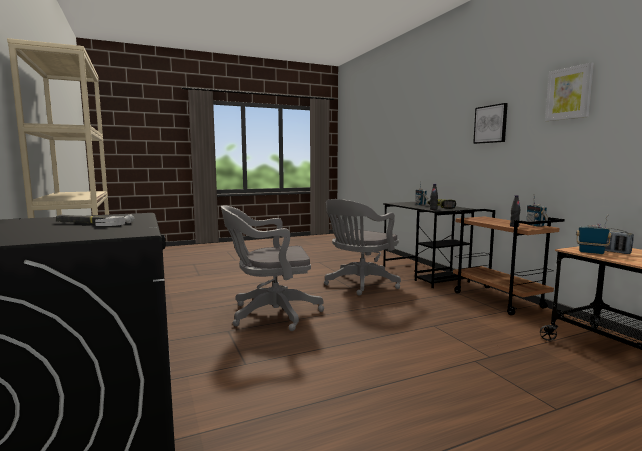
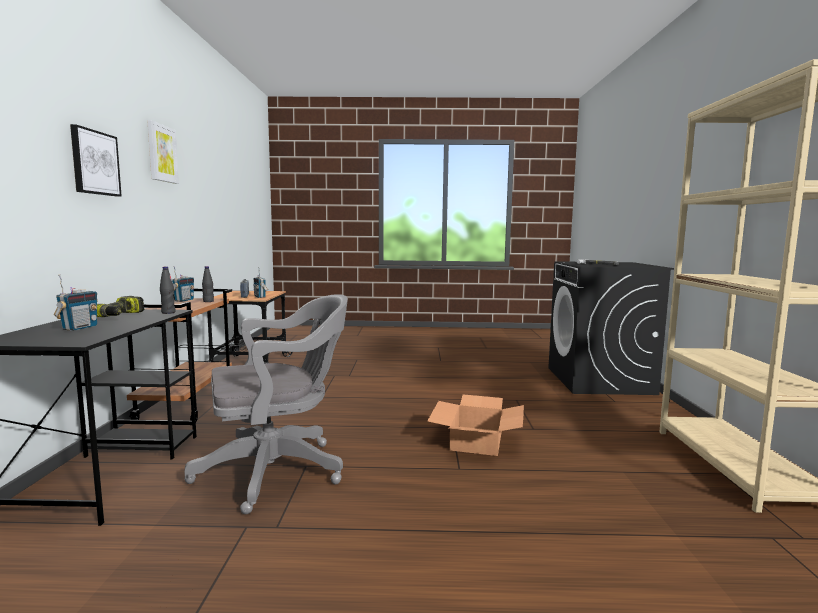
camera: 155 degrees left, 0 degrees up
(270, 314) = (476, 440): grey office chair -> cardboard box

